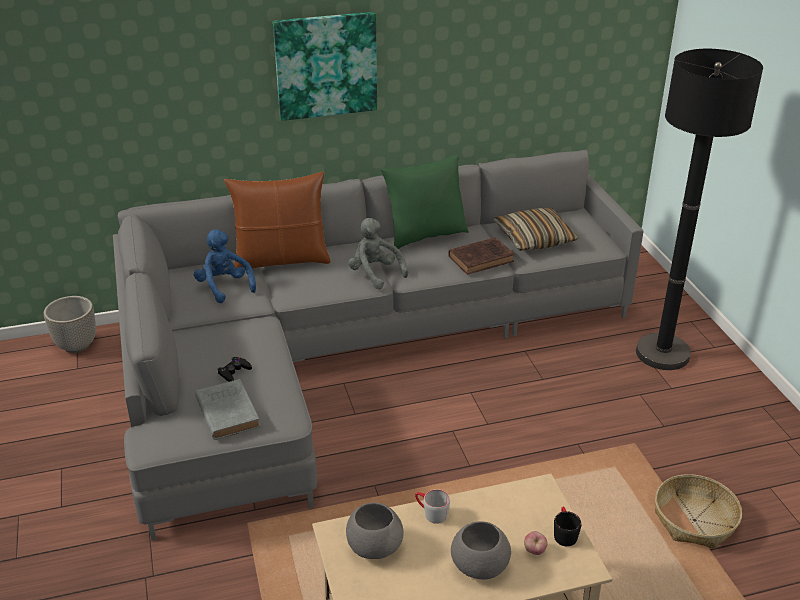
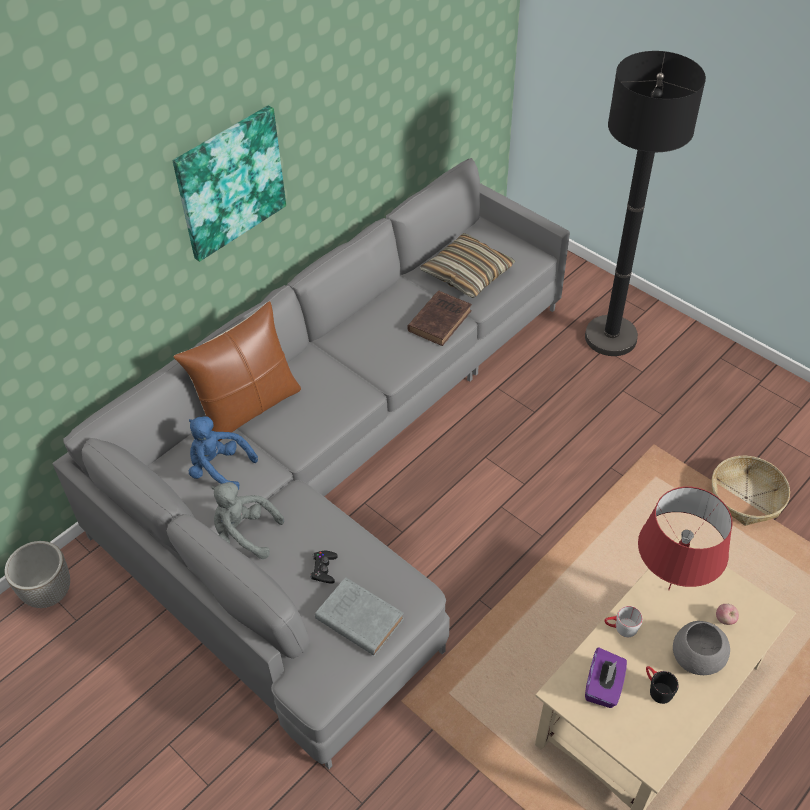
camera: 30 degrees left, 15 degrees up
(374, 545) = (603, 686): grey bowl -> purple tissue box
(375, 274) = (354, 383): grey plush toy -> grey plush toy (244, 534)
(425, 236) = (365, 314): green pillow -> none
(501, 506) = (668, 590): none -> red table lamp
(564, 533) = (732, 589): black mug -> black mug (656, 688)

